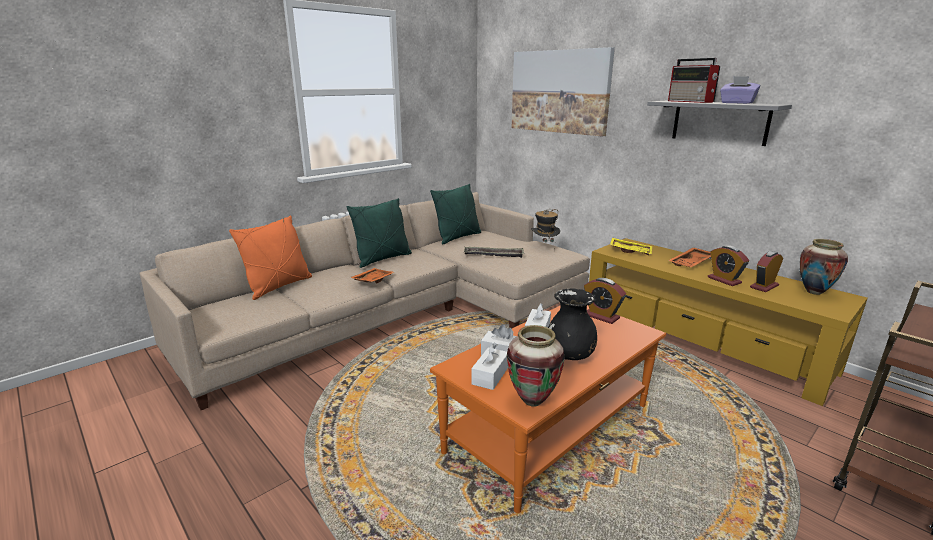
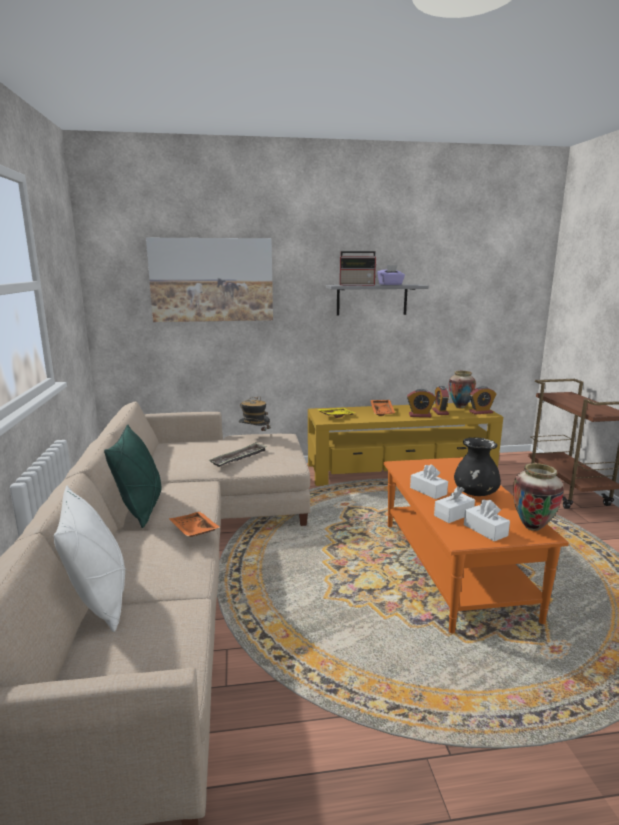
camera: 55 degrees left, 5 degrees down
(279, 286) = (100, 599): orange pillow -> white pillow
(457, 237) = (160, 457): green pillow -> none
(601, 316) = (425, 464): alarm clock -> alarm clock (481, 412)

